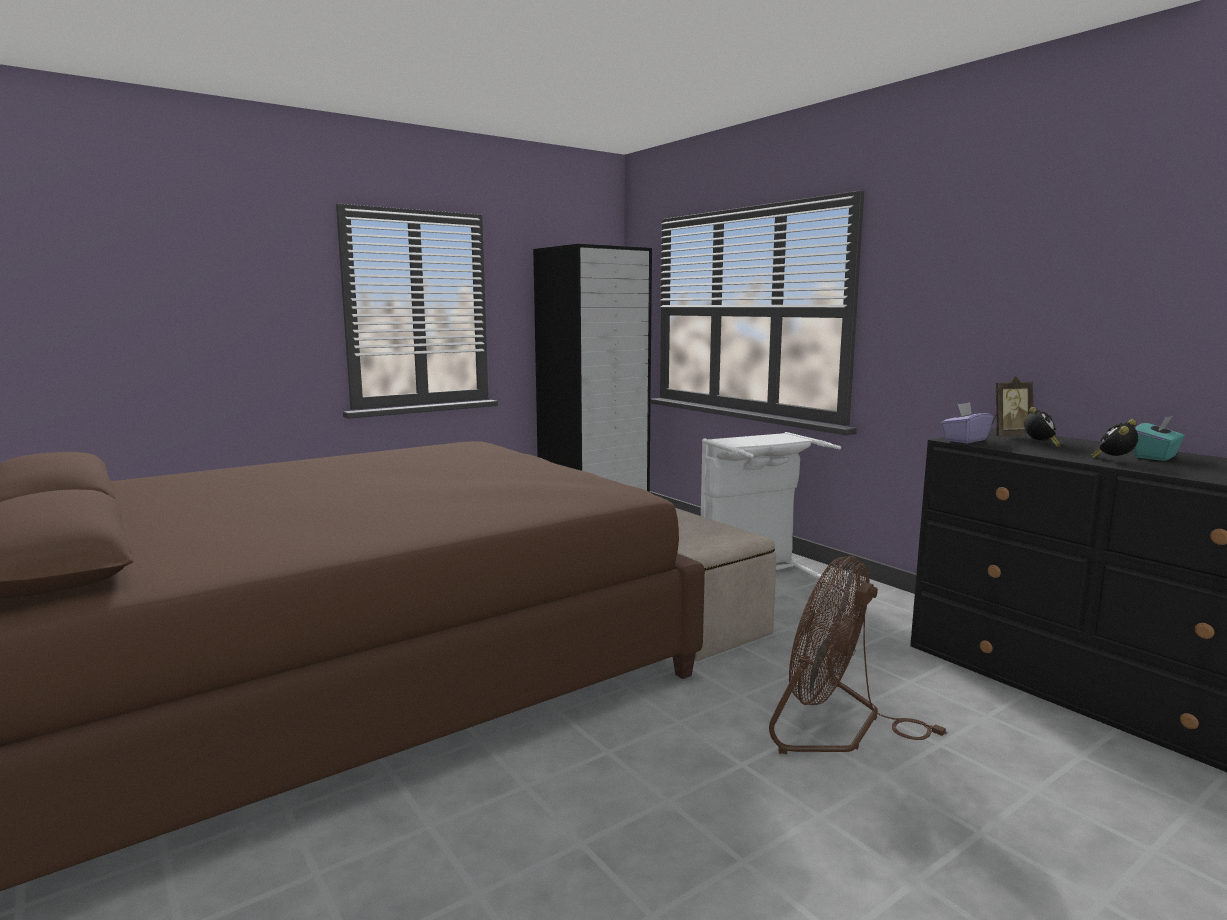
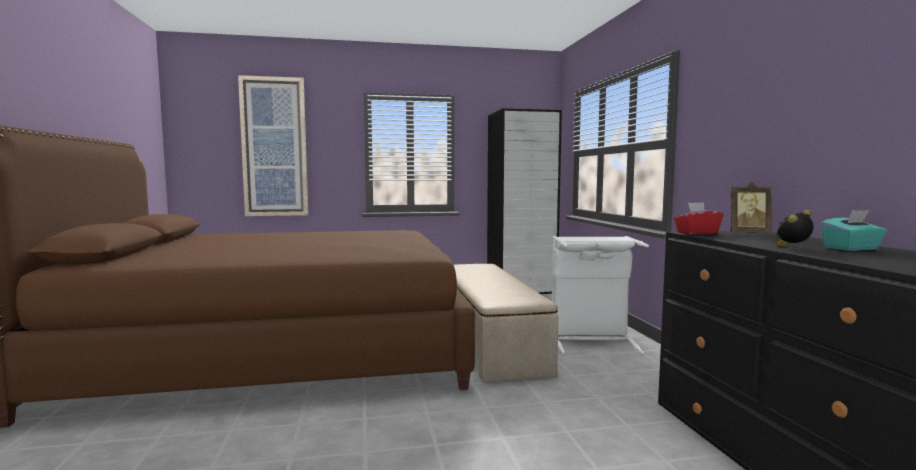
camera: 25 degrees right, 5 degrees down
(175, 300) = (274, 147): none -> picture
(843, 723) = (538, 438): brown fan -> none
(964, 440) = (696, 233): purple tissue box -> red tissue box
(1040, 445) = (756, 238): alarm clock -> none

